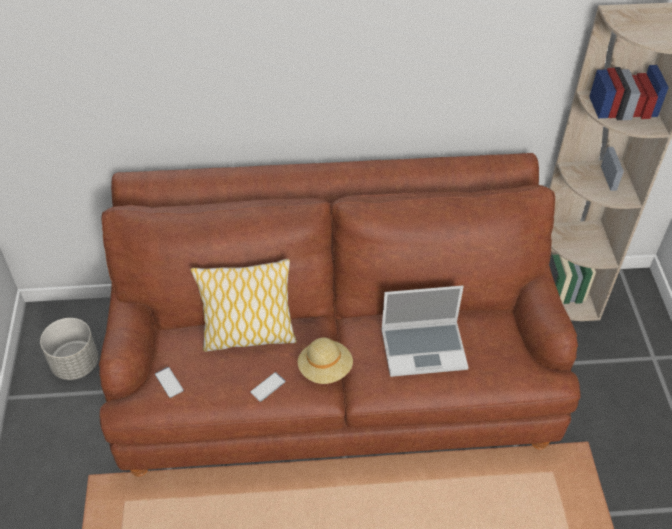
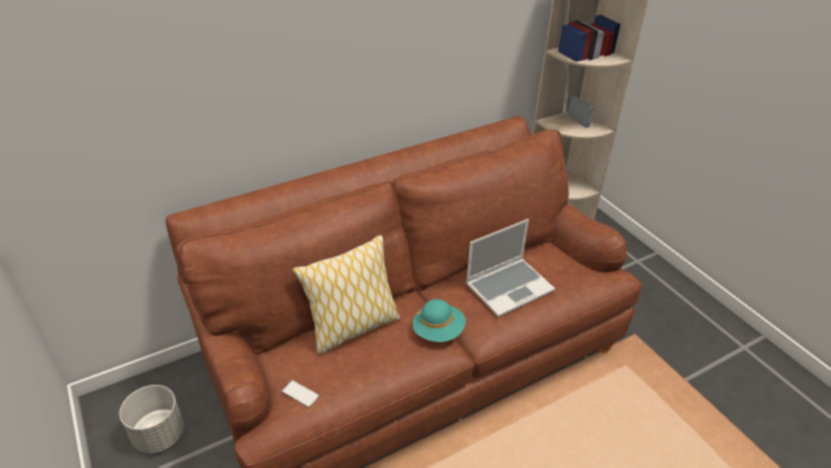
camera: 25 degrees left, 10 degrees down
(268, 387) = (397, 363): phone -> none
(325, 369) = (438, 331): beige hat -> turquoise hat

